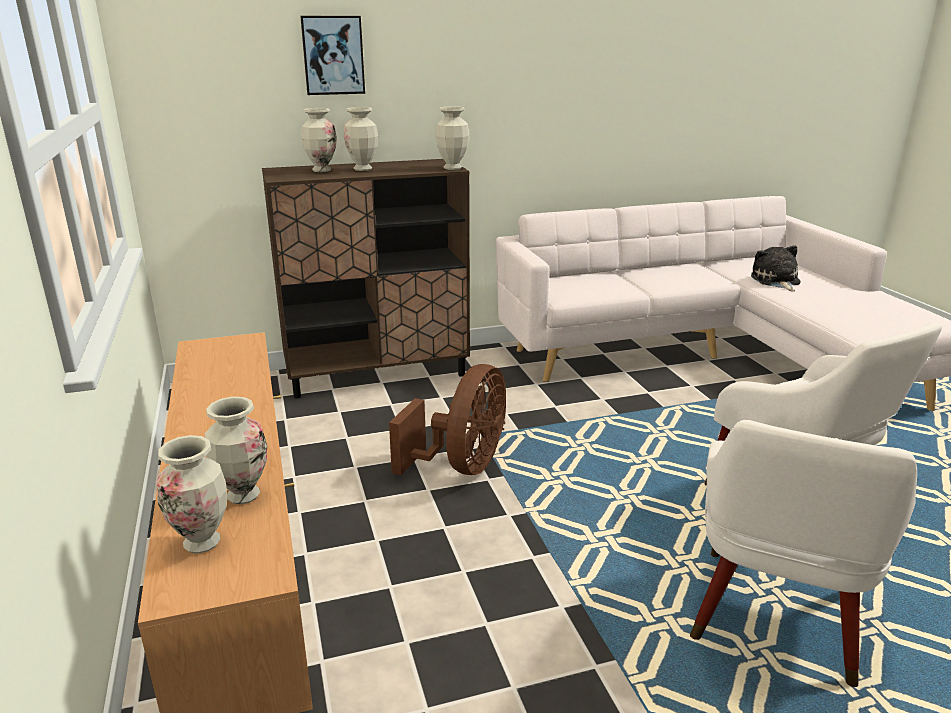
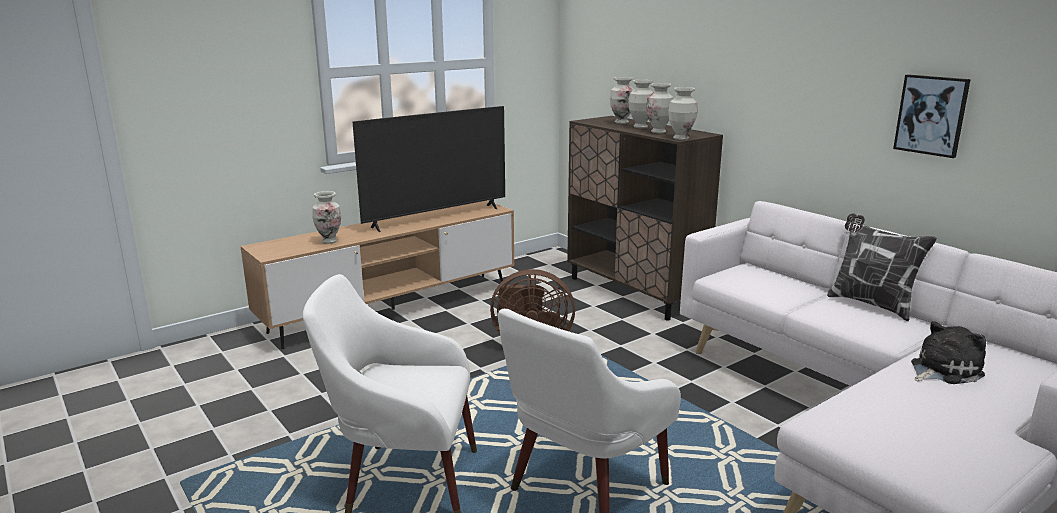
camera: 70 degrees right, 5 degrees down
(202, 543) = (291, 243): vase -> vase (658, 132)
(228, 385) = (436, 217): none -> television
(333, 55) = (660, 40): picture -> picture (931, 115)
(654, 267) = (871, 304): none -> pillow

